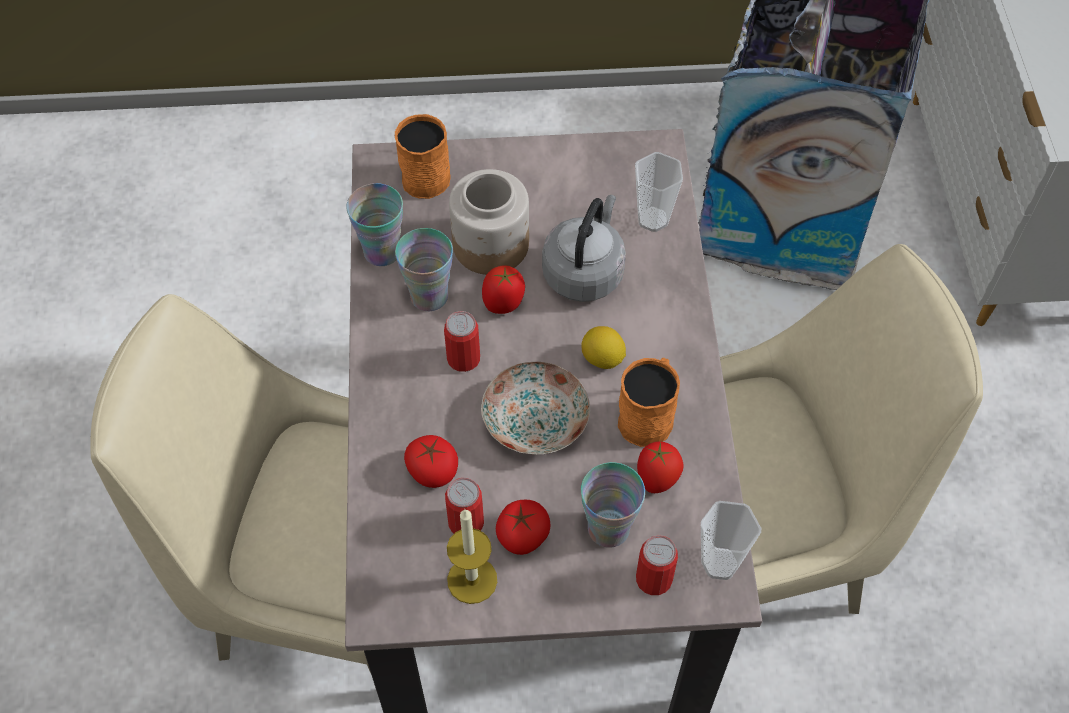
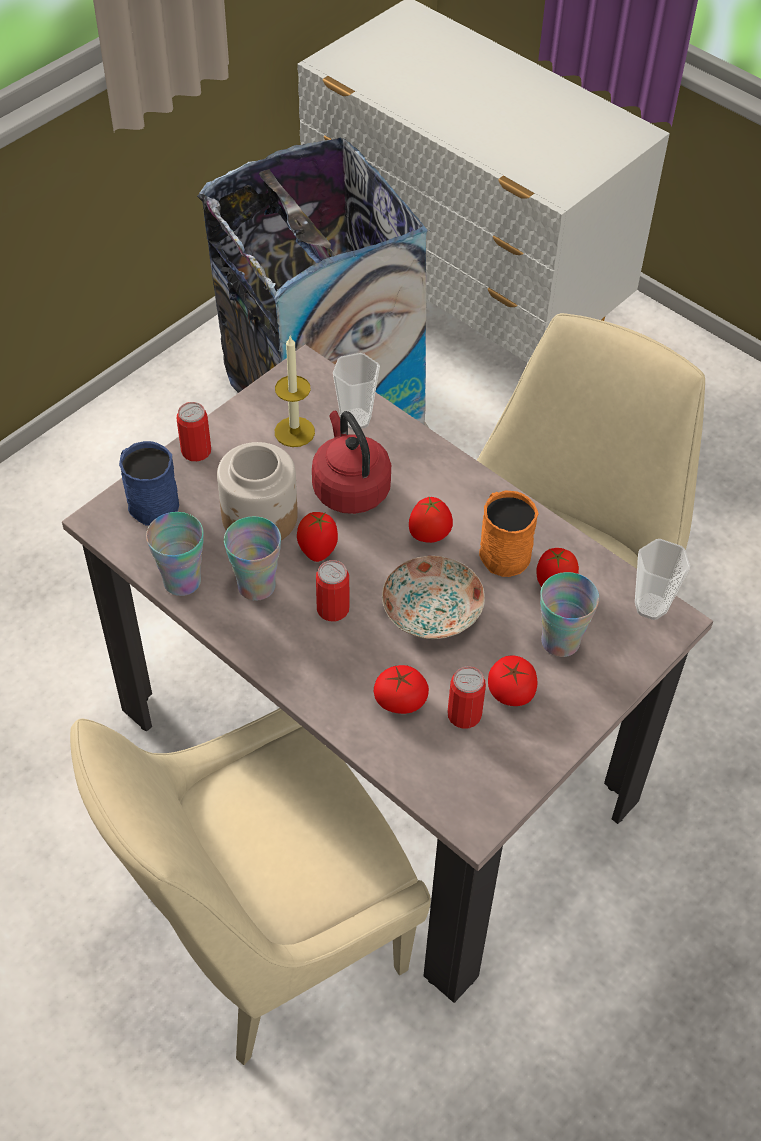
camera: 45 degrees left, 5 degrees down
(426, 173) = (148, 501): orange mug -> blue mug
(472, 580) = (512, 748): candle -> candle (294, 432)
(584, 271) = (349, 487): grey kettle -> red kettle
(602, 358) = (429, 536): lemon -> tomato
(654, 579) = (623, 649): can -> can (196, 451)

